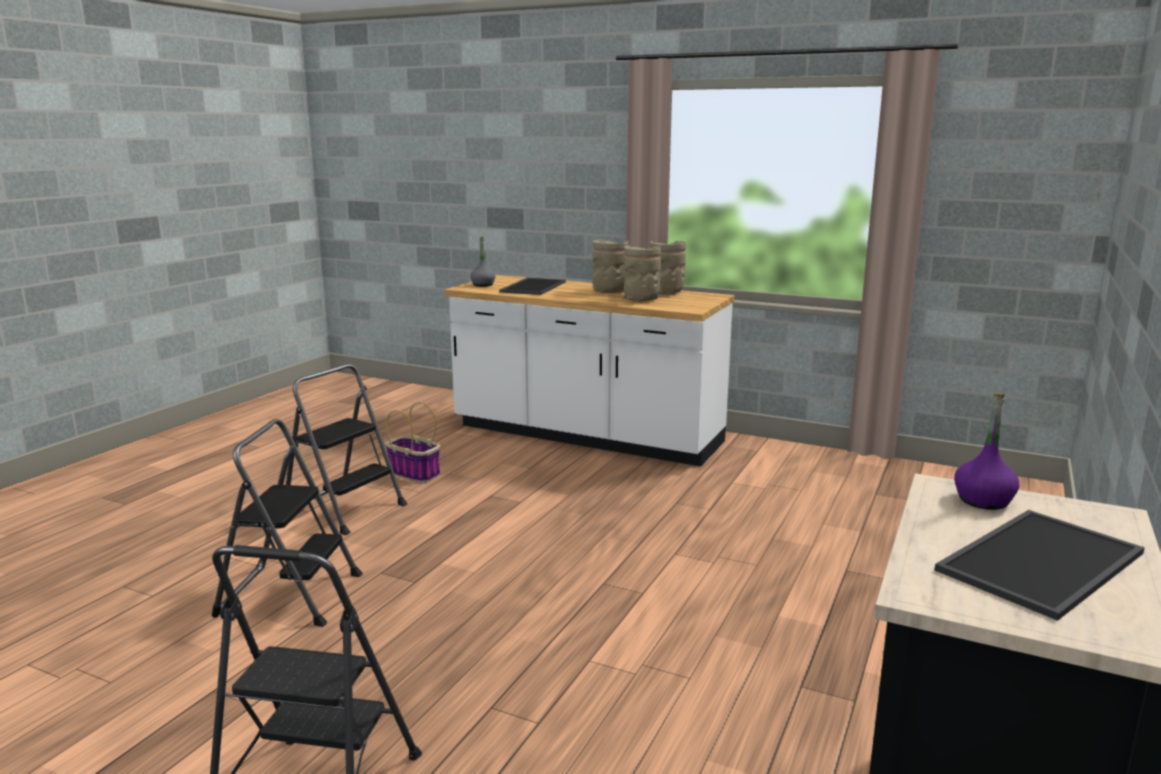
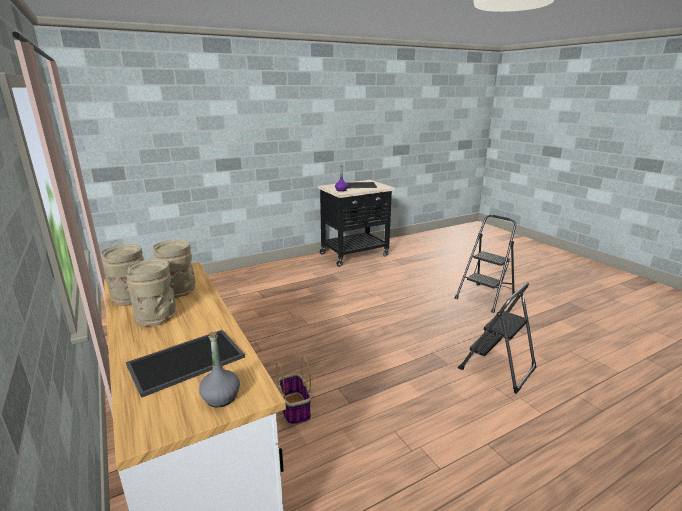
camera: 145 degrees left, 5 degrees up
(342, 506) = (459, 438): black step ladder -> none
(415, 474) = (385, 462): basket -> basket (294, 408)

